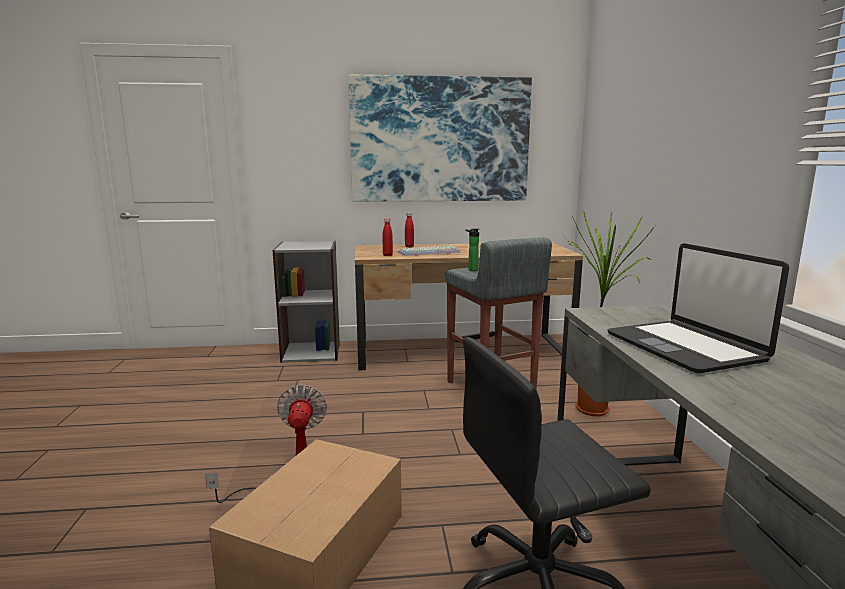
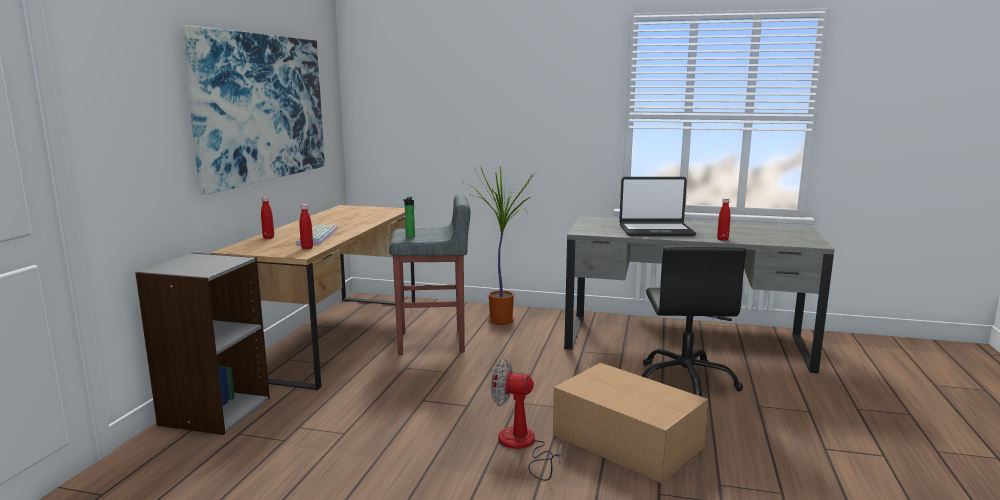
camera: 70 degrees left, 0 degrees up
(716, 398) = (722, 239): none -> red bottle

